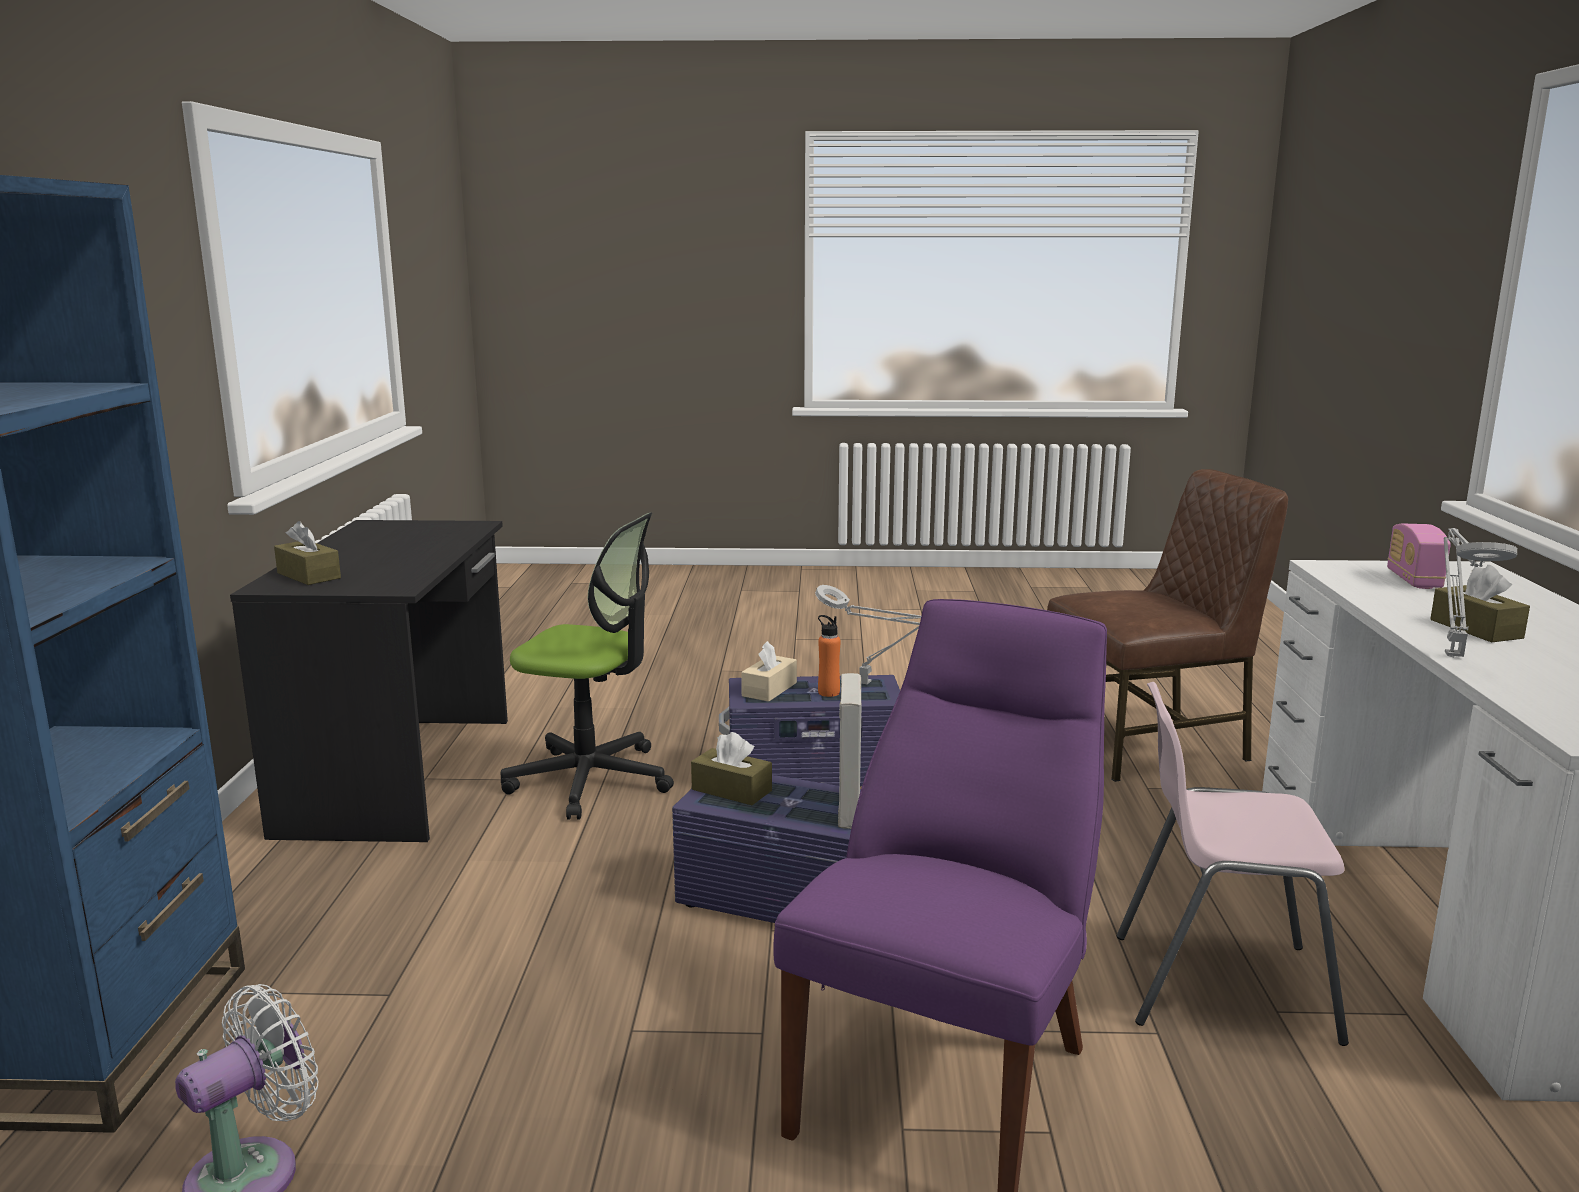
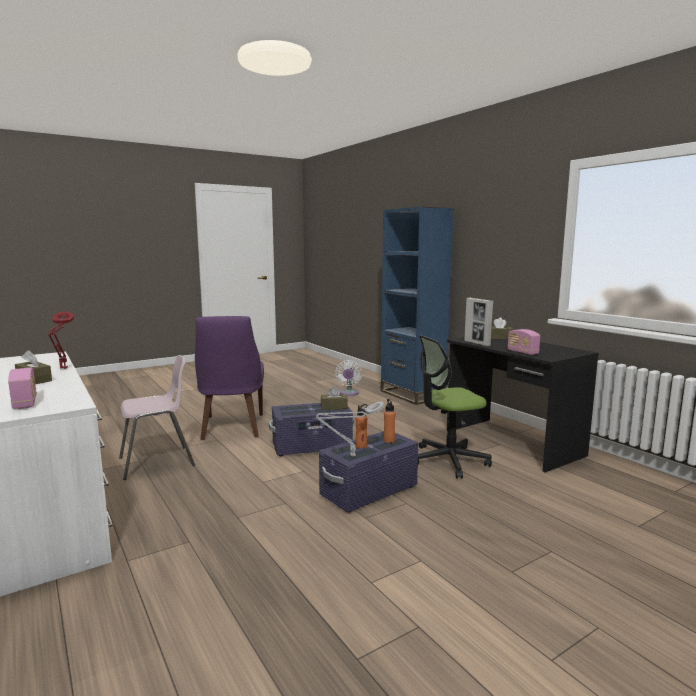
camera: 145 degrees right, 5 degrees down
(456, 539) = (522, 352): none -> radio
(769, 689) = (389, 440): beige tissue box -> orange bottle
(848, 809) = (290, 410): picture frame -> picture frame (477, 343)
(1150, 743) = (190, 587): brown chair -> none
(1452, 654) = (63, 369): grey table lamp -> red table lamp

